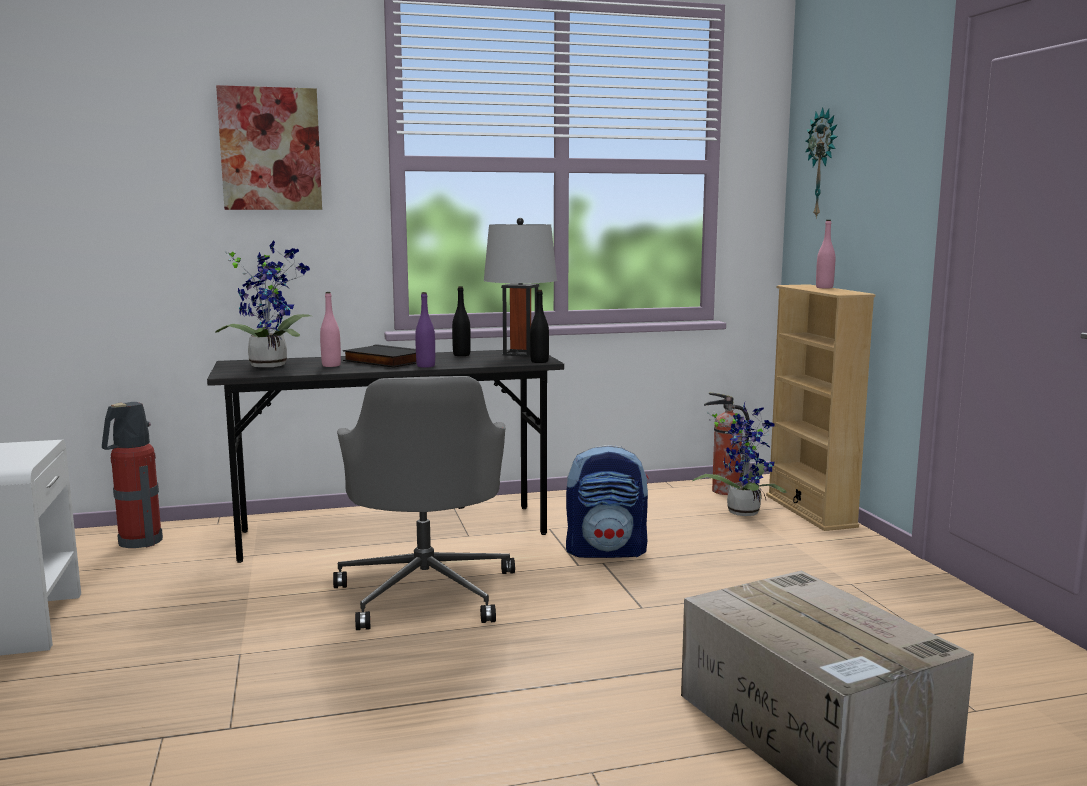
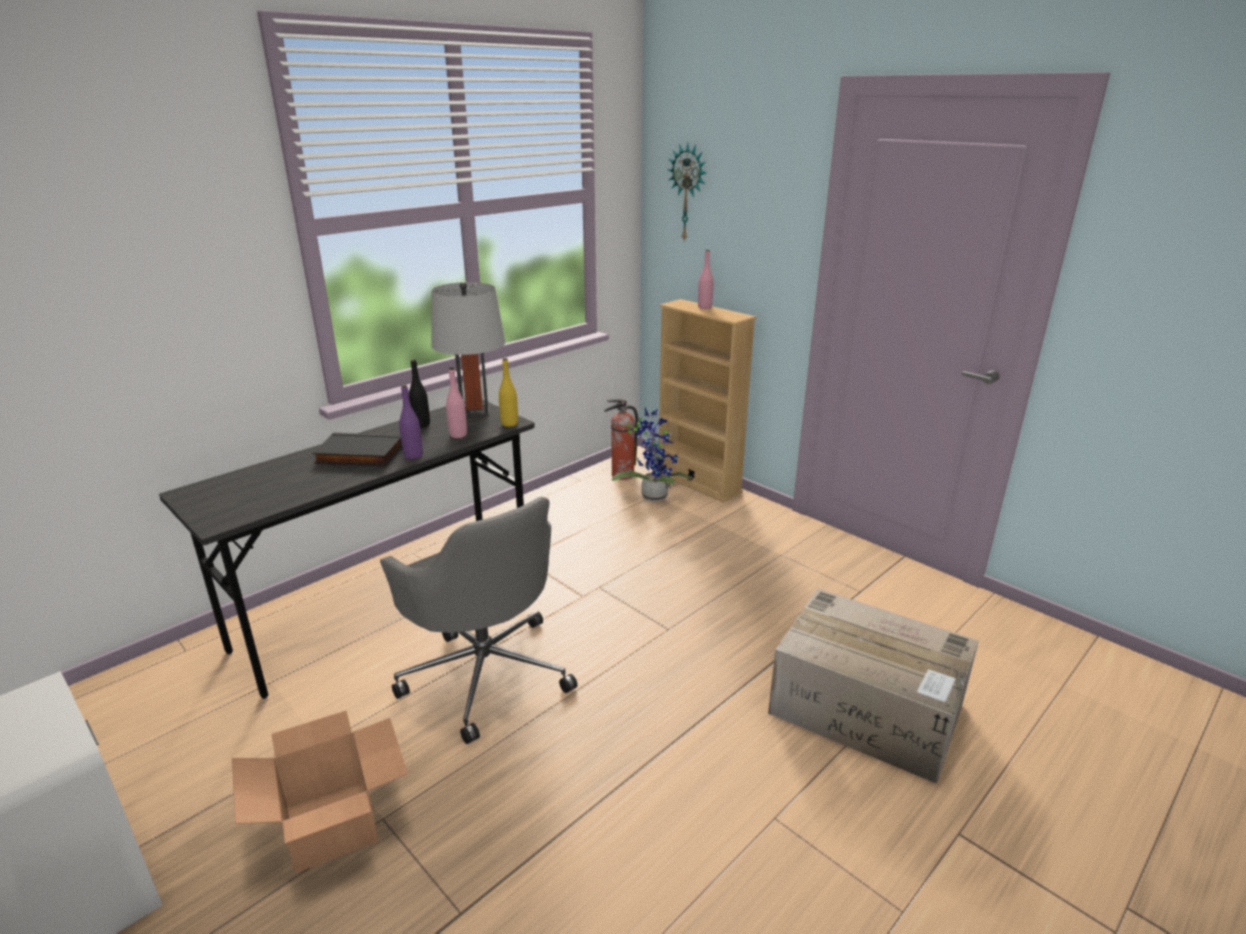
camera: 30 degrees left, 15 degrees up
(138, 542) = (112, 707): fire extinguisher -> none
(200, 644) = (330, 824): none -> cardboard box
(270, 149) = (155, 230): picture -> none
(271, 364) = (239, 489): potted plant -> none
(331, 365) = (312, 476): pink bottle -> pink bottle (458, 435)
(539, 361) = (509, 423): black bottle -> yellow bottle
(607, 551) = (591, 573): backpack -> none

